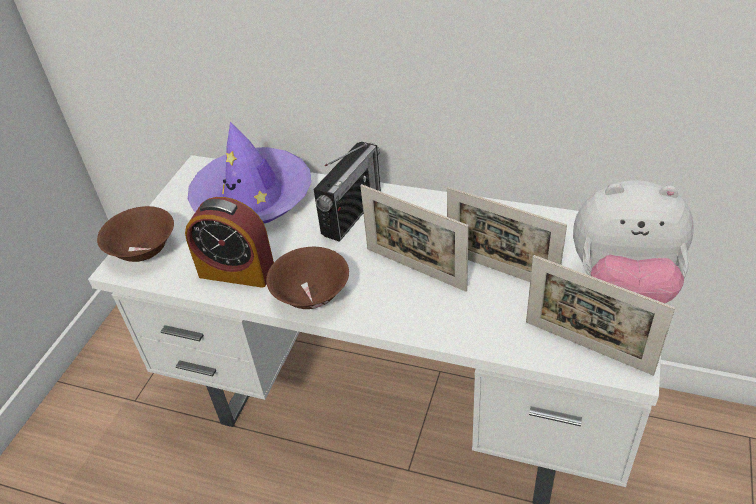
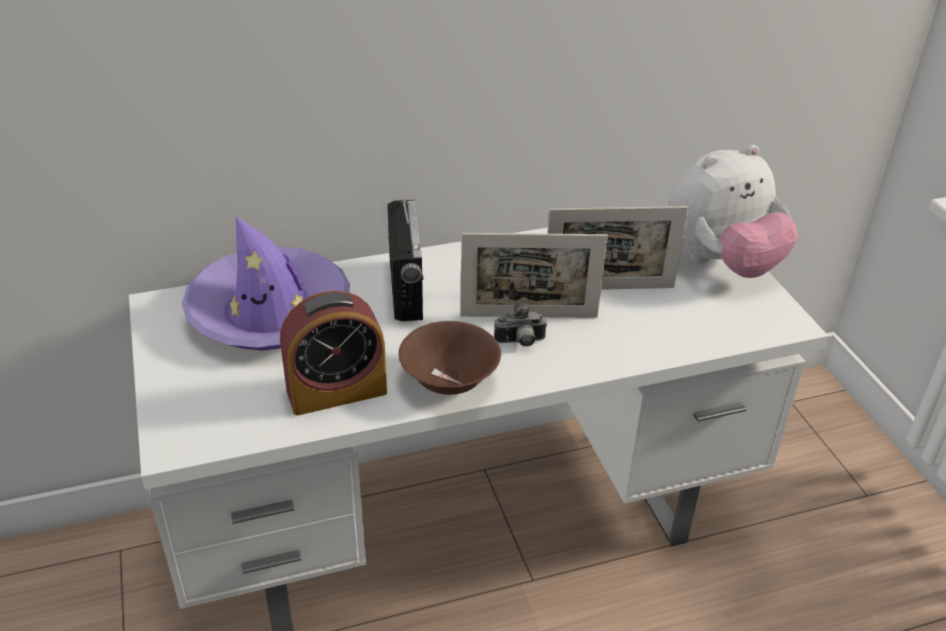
camera: 40 degrees left, 5 degrees down
(143, 250) = (186, 416): brown bowl -> none
(388, 287) = (520, 342): none -> camera
(587, 347) = (742, 321): picture frame -> none

